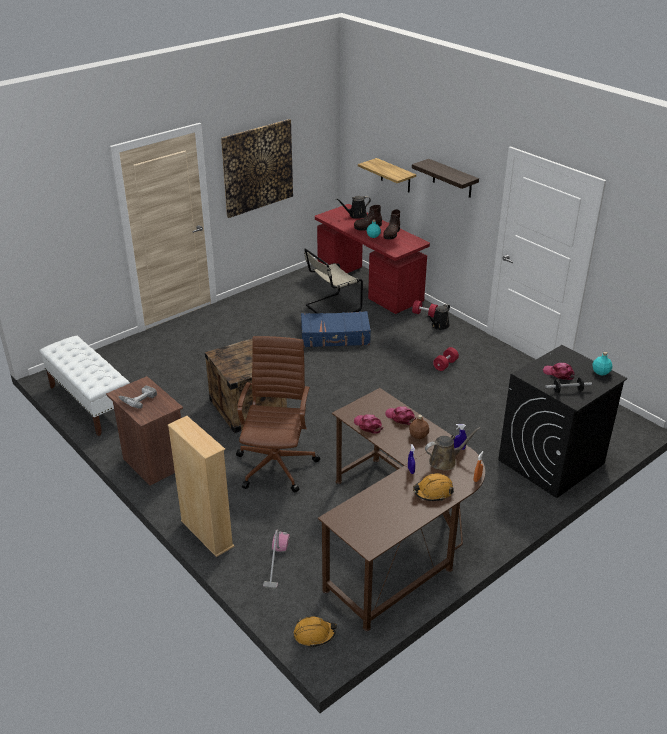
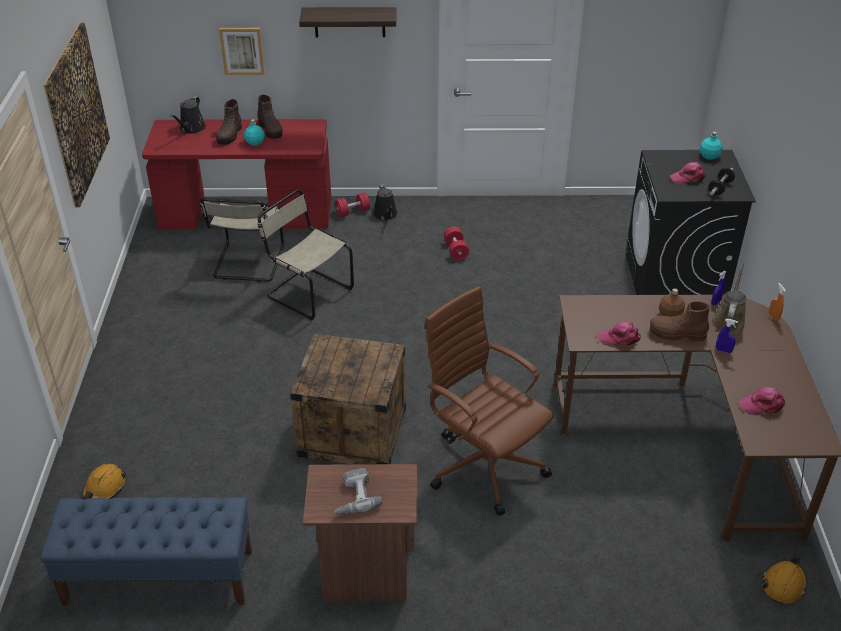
camera: 50 degrees left, 5 degrees up
(90, 403) = (158, 577): white bench -> blue bench
(207, 534) = (549, 591): beige bookcase -> none
(276, 562) = (649, 555): vacuum cleaner -> none
(335, 337) = (307, 292): blue suitcase -> beige chair
(395, 176) = (242, 50): shelf -> picture
(400, 417) = (628, 310): pink cap -> pink cap (762, 404)
(402, 445) = (677, 334): none -> brown boot
(433, 492) = (770, 355): orange hard hat -> orange hard hat (104, 488)

